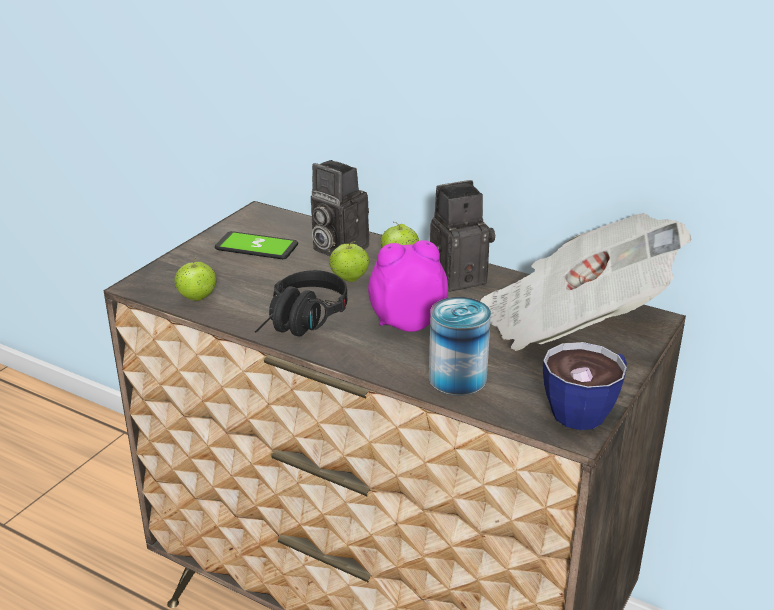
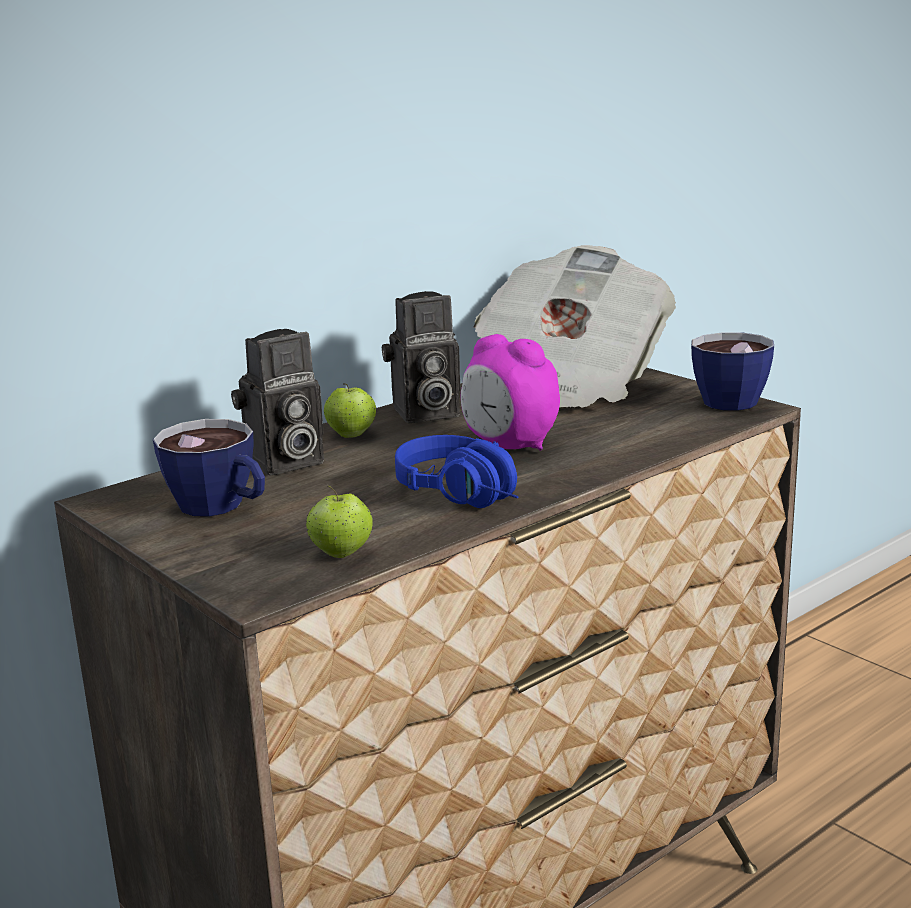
camera: 70 degrees left, 10 degrees down
(256, 247) = (222, 508): phone -> cup
(301, 323) = (469, 496): black headphones -> blue headphones
(349, 279) = (376, 463): apple -> none
(407, 322) = (509, 446): alarm clock -> alarm clock turned 60 degrees counterclockwise
(457, 378) = (642, 437): can -> none
(459, 276) = (424, 414): camera -> camera turned 105 degrees counterclockwise

